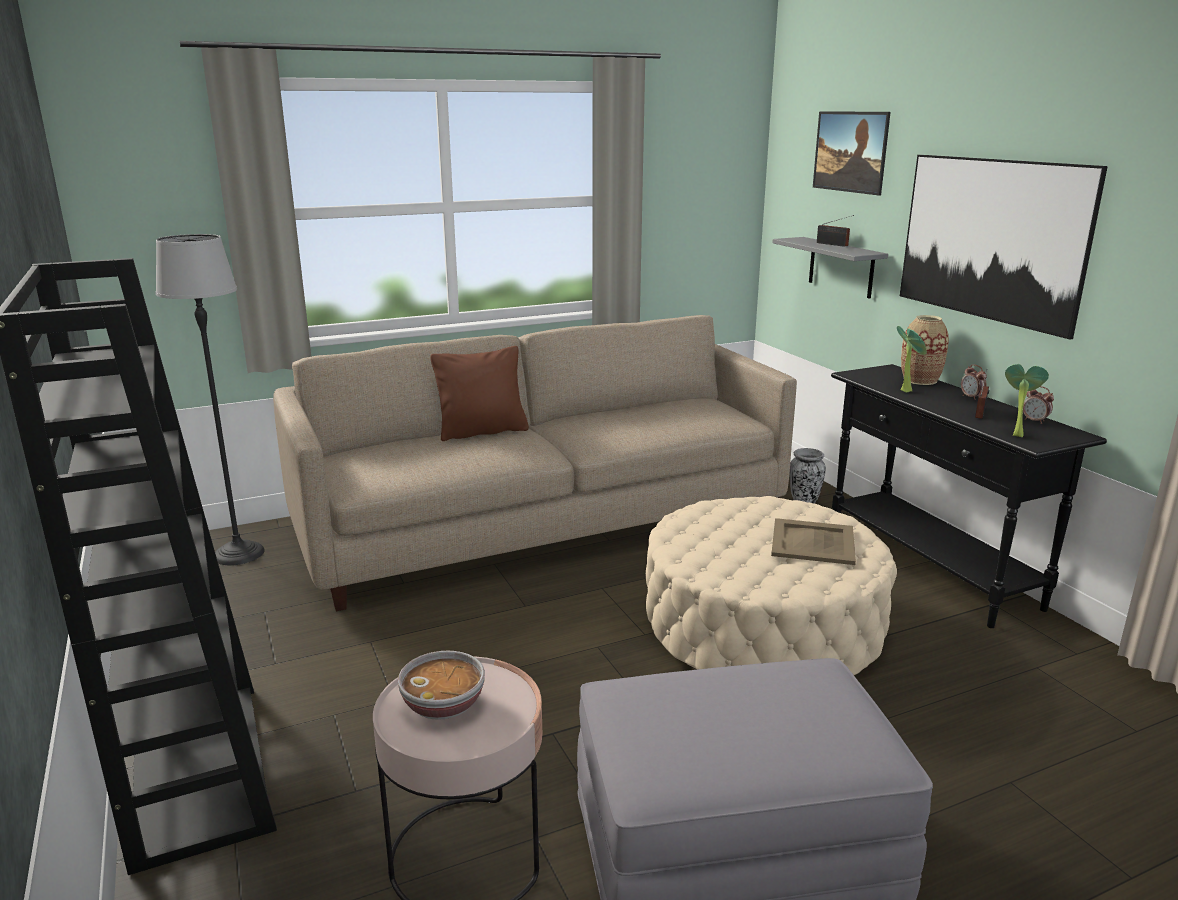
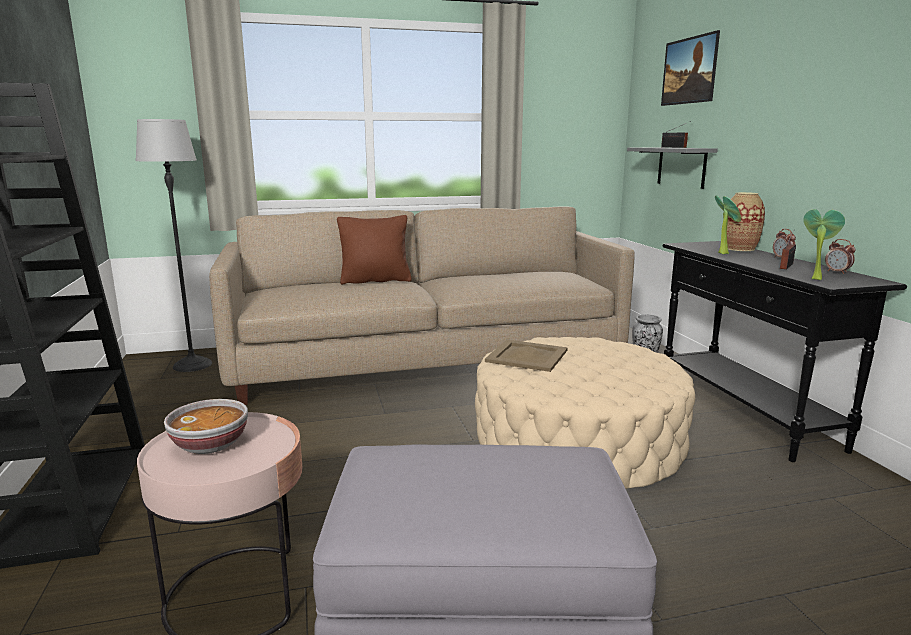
camera: 10 degrees right, 5 degrees down
(812, 542) = (620, 368): beige tray -> beige tray (526, 356)
(991, 239) = (801, 119): picture -> none

